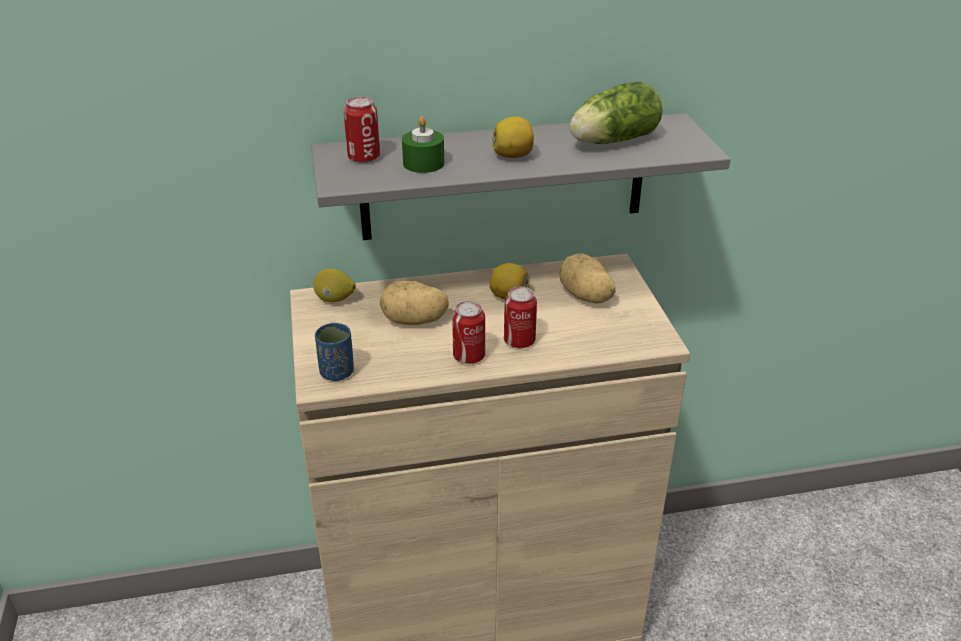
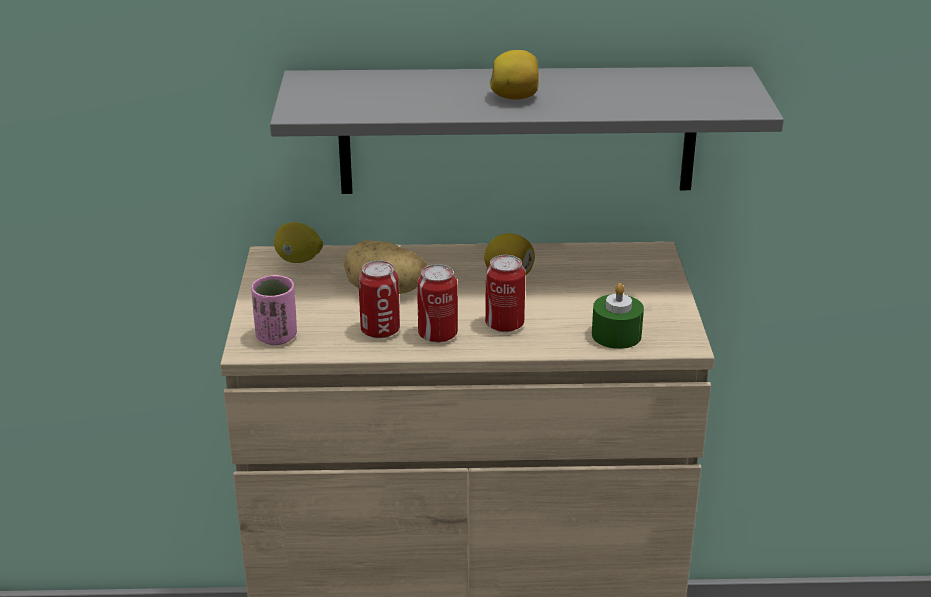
camera: 10 degrees right, 5 degrees down
(337, 373) = (276, 337): blue cup -> pink cup
(364, 157) = (338, 88): can -> can (380, 330)
(423, 163) = (405, 98): green candle -> green candle (616, 335)
(585, 297) = (603, 284): potato -> none
(610, 141) = (641, 90): lettuce -> none

